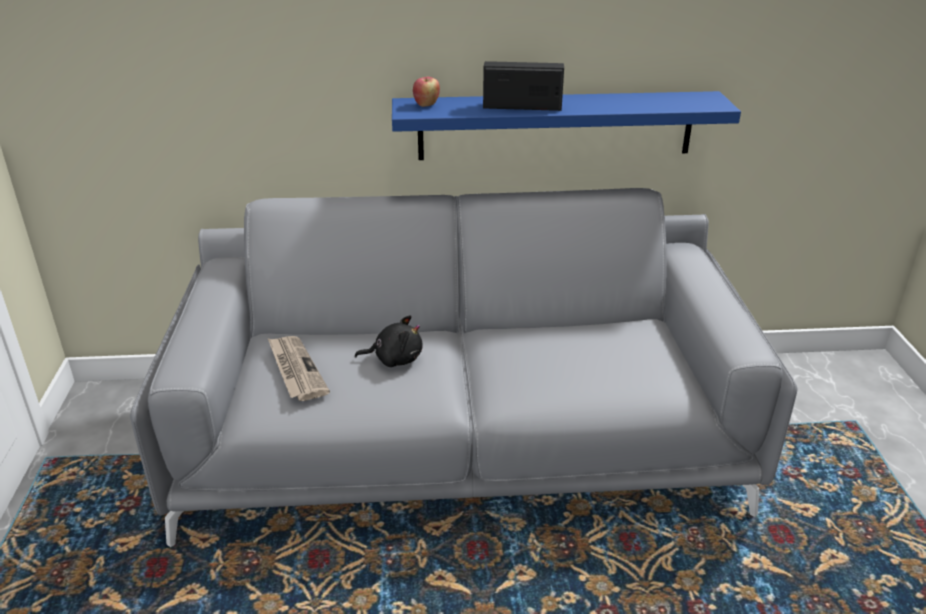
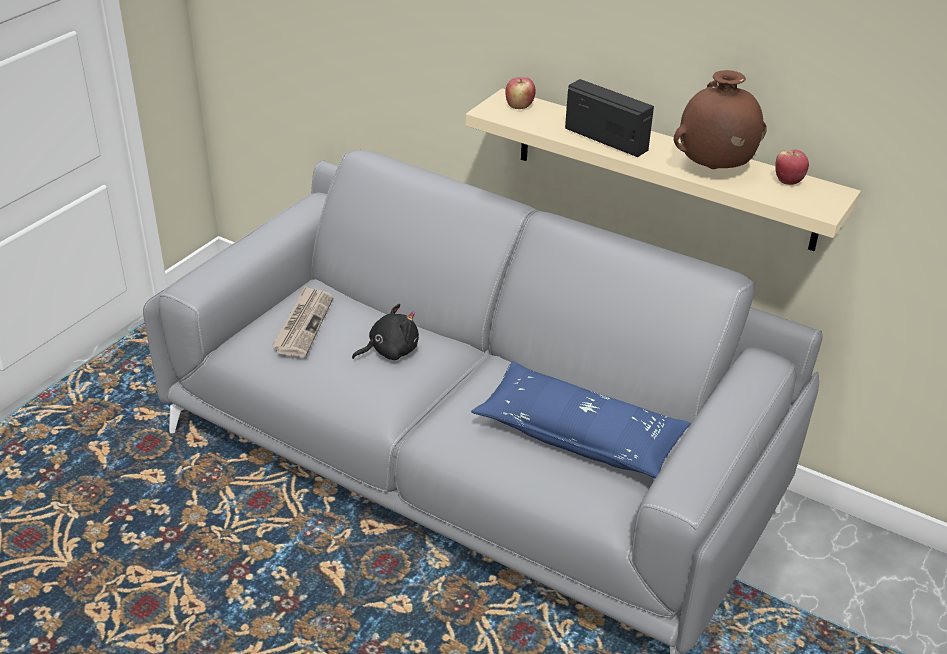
camera: 35 degrees right, 5 degrees up
(395, 359) = (390, 351): black plush toy -> black plush toy turned 60 degrees counterclockwise
(555, 125) = (664, 169): blue shelf -> beige shelf
(604, 354) = (579, 435): none -> blue pillow
(619, 103) = (713, 168): none -> brown vase
(674, 97) = (788, 181): none -> apple

